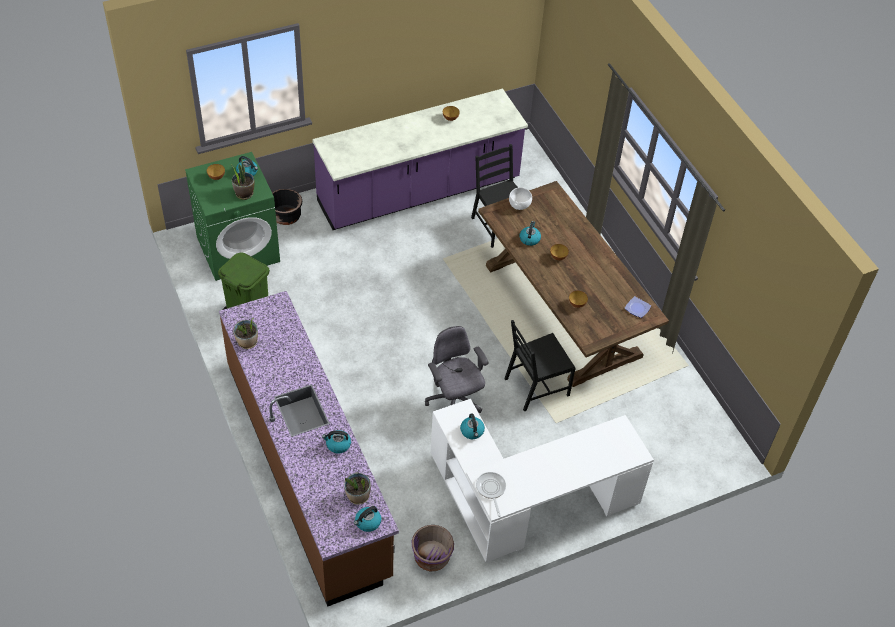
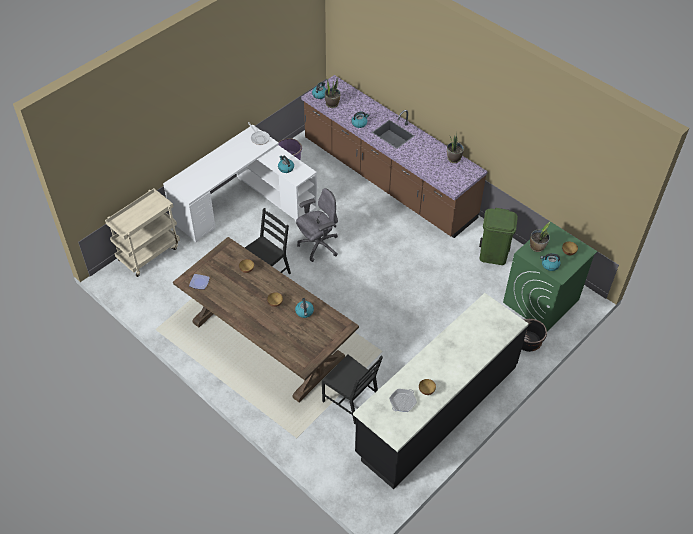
camera: 160 degrees right, 0 degrees up
(419, 192) = (437, 409): purple counter -> black counter
(454, 402) = (318, 246): grey office chair -> grey office chair turned 75 degrees counterclockwise
(477, 117) = (402, 402): none -> frying pan
(519, 205) = (326, 340): white bowl -> none
(679, 469) = (149, 253): none -> beige cart

